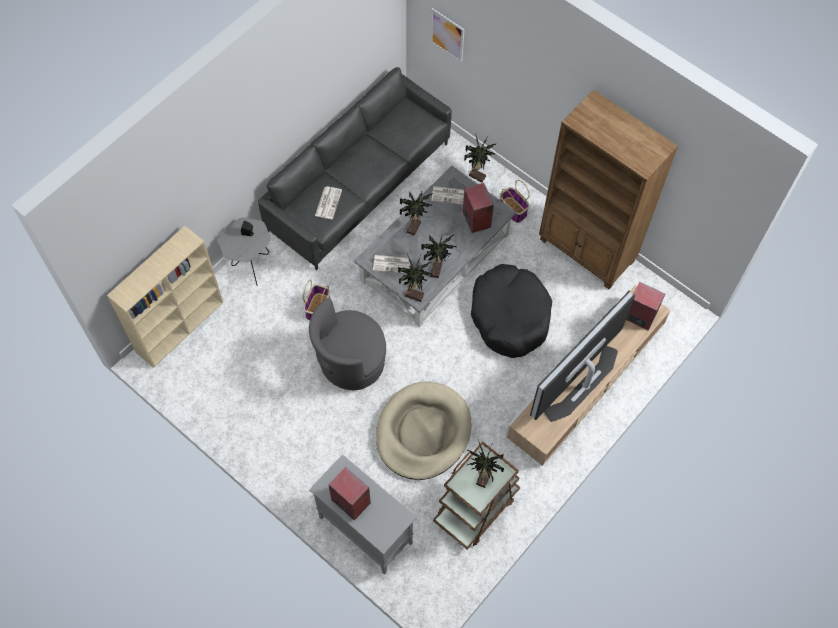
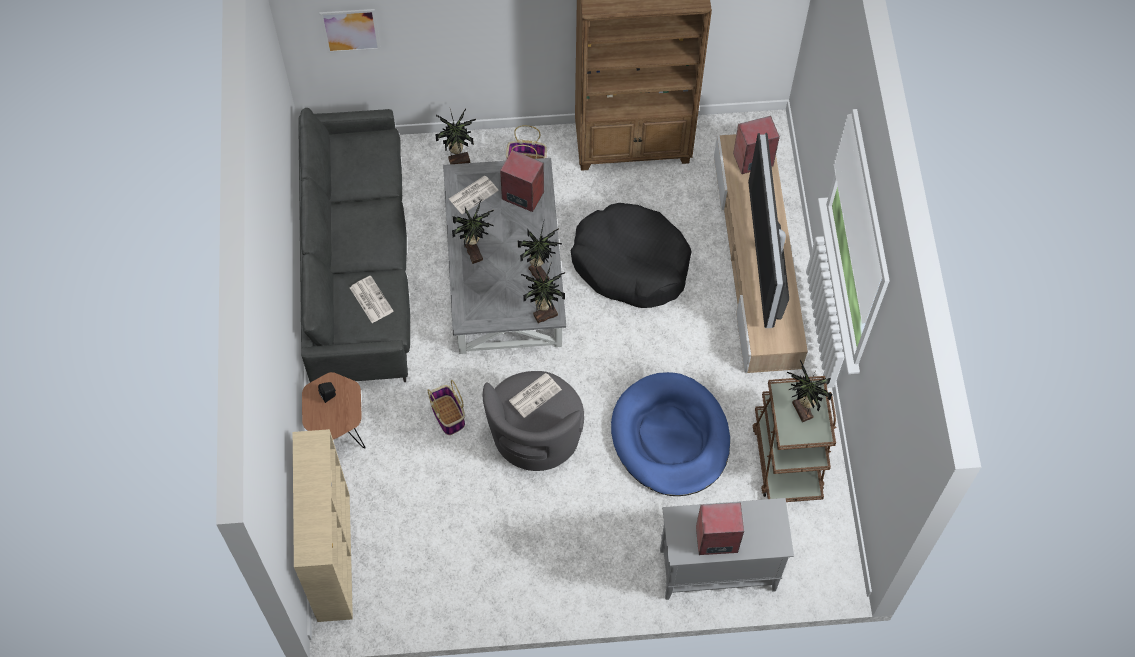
camera: 45 degrees left, 0 degrees up
(251, 269) = (341, 437): grey side table -> brown side table
(392, 264) = (492, 305): newspaper -> newspaper (535, 394)
(423, 432) = (670, 437): beige dog bed -> blue dog bed

